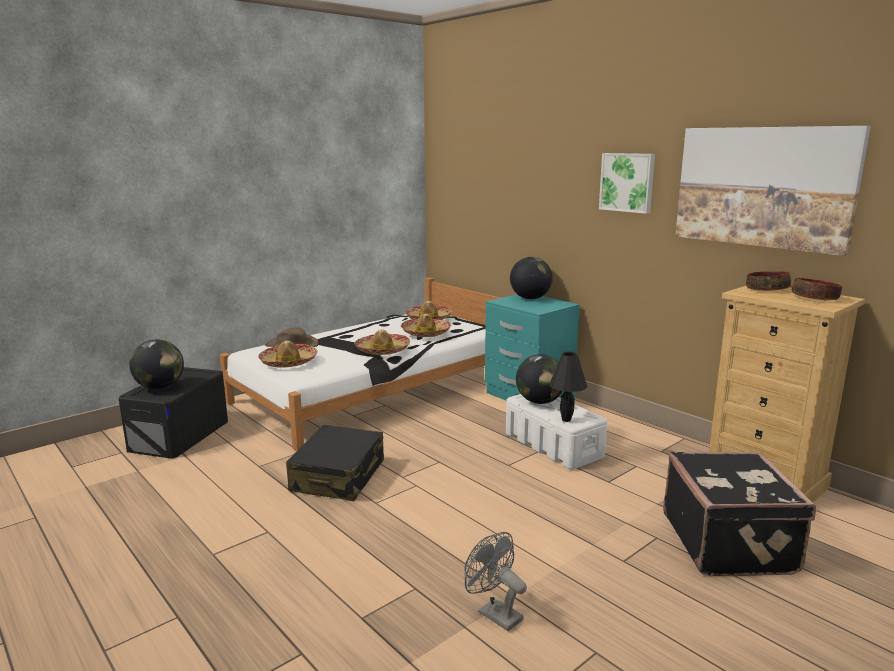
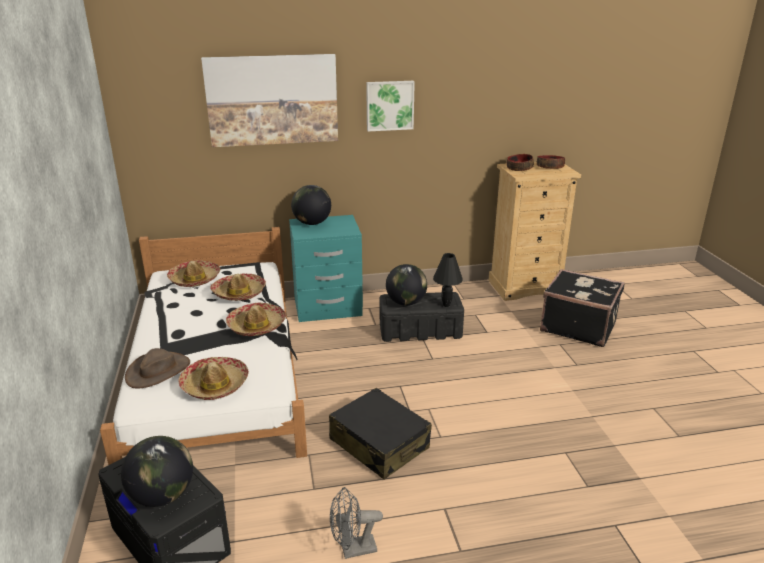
camera: 60 degrees left, 10 degrees up
(494, 613) = (606, 429): grey fan -> grey fan (353, 550)
(553, 446) = (420, 330): white storage box -> black storage box
(763, 187) = (497, 99): picture -> picture (272, 100)

